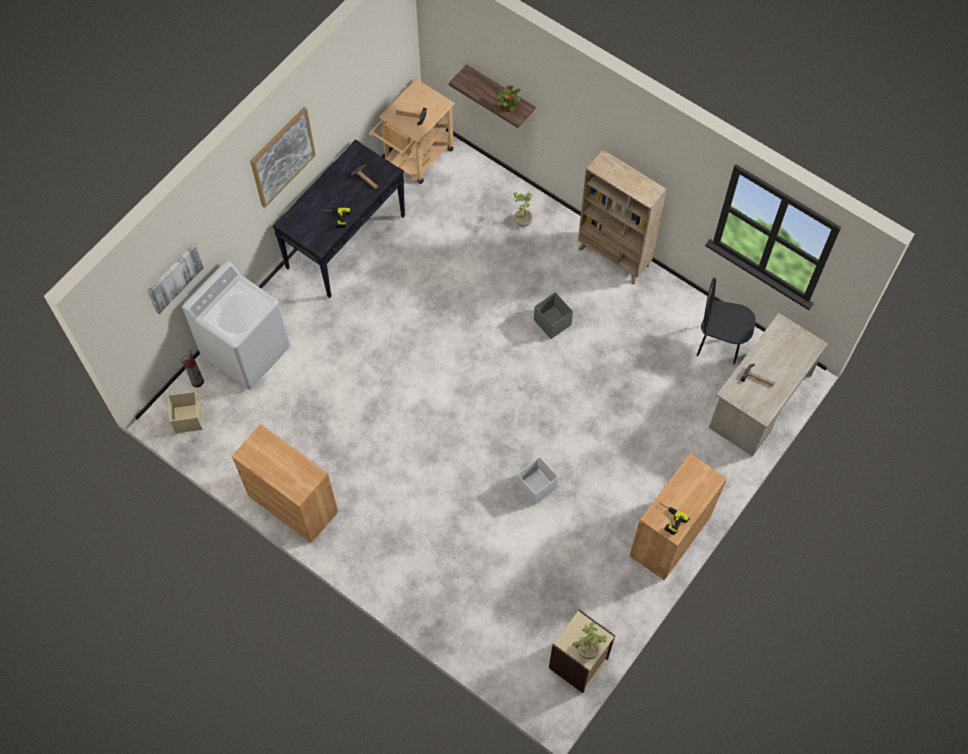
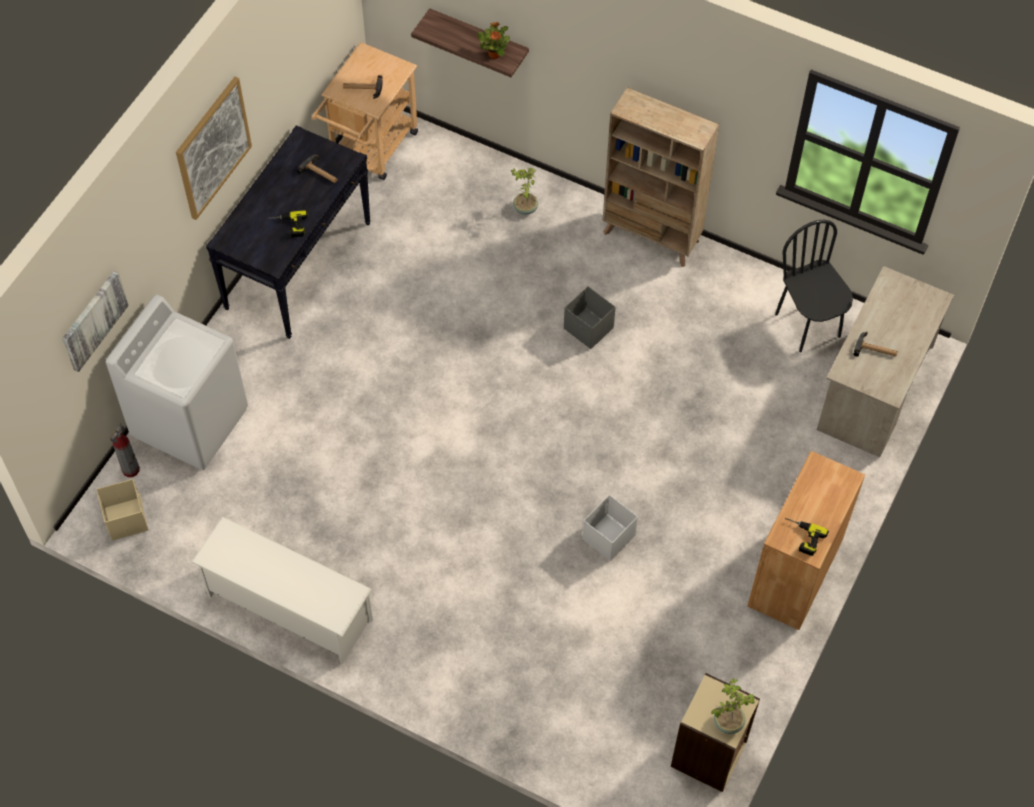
camera: 10 degrees left, 5 degrees down
(293, 503) = (288, 607): brown cabinet -> white shoe rack
(719, 344) = (808, 325): black chair -> black chair turned 60 degrees clockwise

